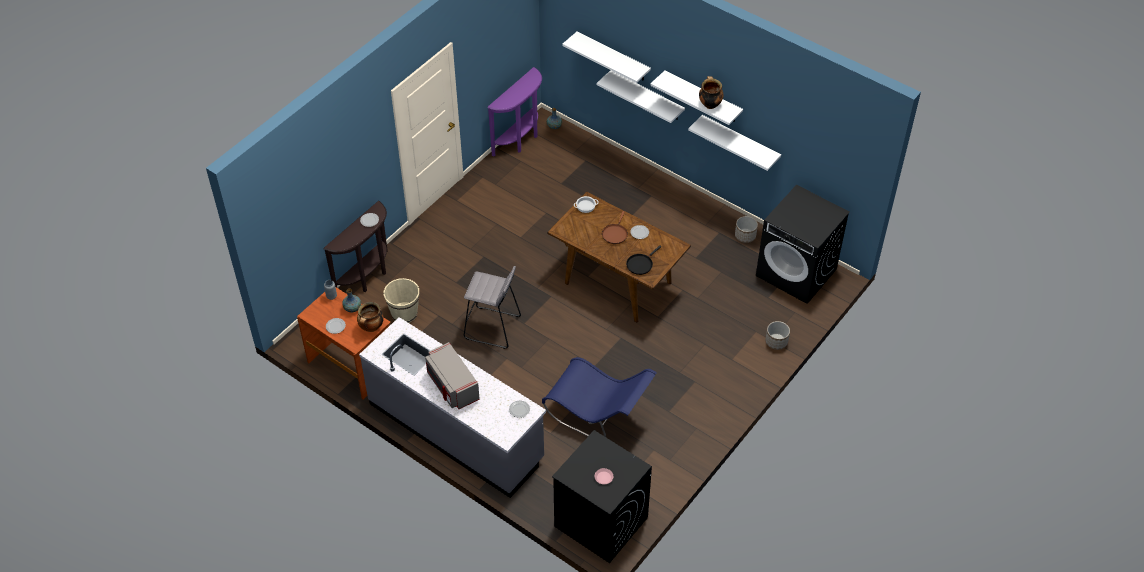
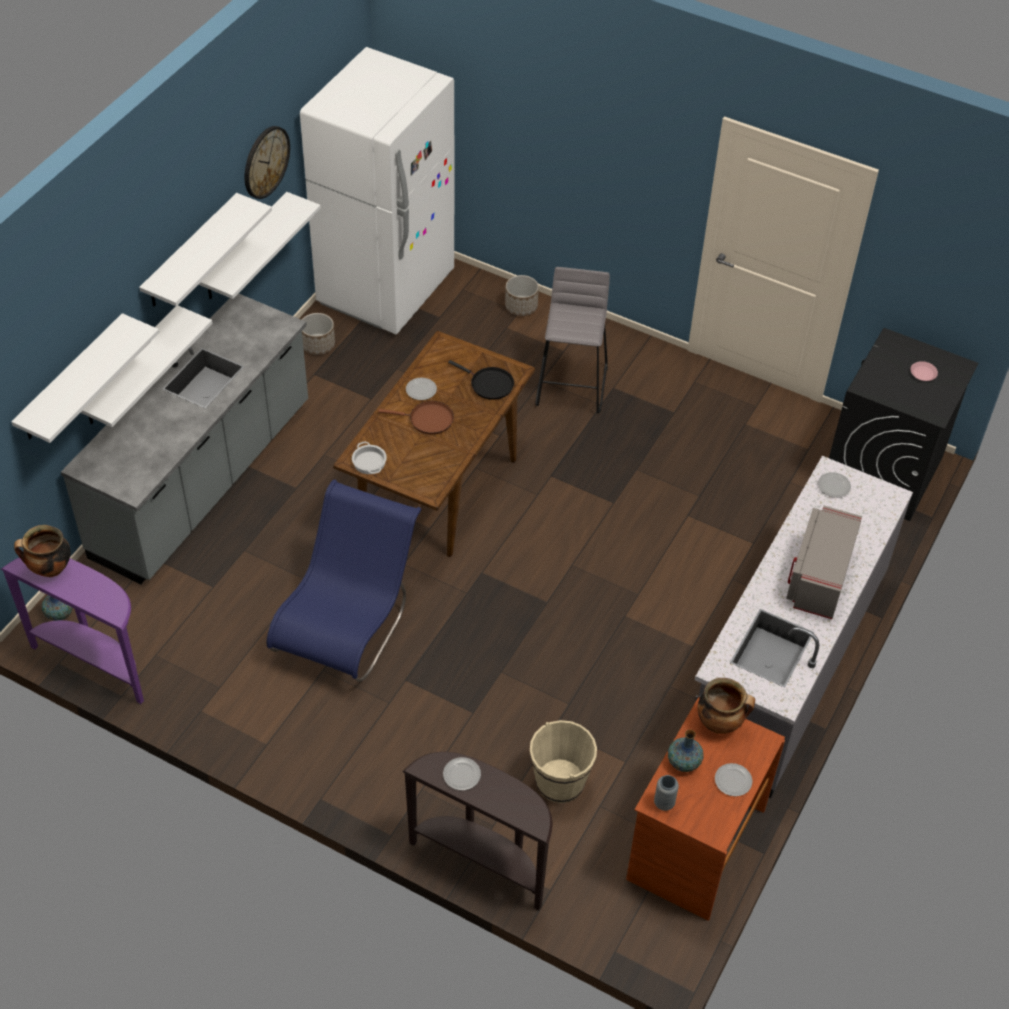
camera: 100 degrees left, 0 degrees up
(452, 386) = (818, 576): grey microwave -> grey microwave turned 150 degrees clockwise
(493, 328) = (566, 643): grey stool -> grey stool (572, 385)
(597, 414) = (702, 490): blue chair -> blue chair (348, 622)
(637, 181) = (204, 481): none -> grey counter
(709, 104) = (227, 229): cooking pot -> cooking pot (50, 569)
(770, 121) = (265, 162): none -> wall clock
(796, 272) = (386, 288): black washing machine -> white fridge

